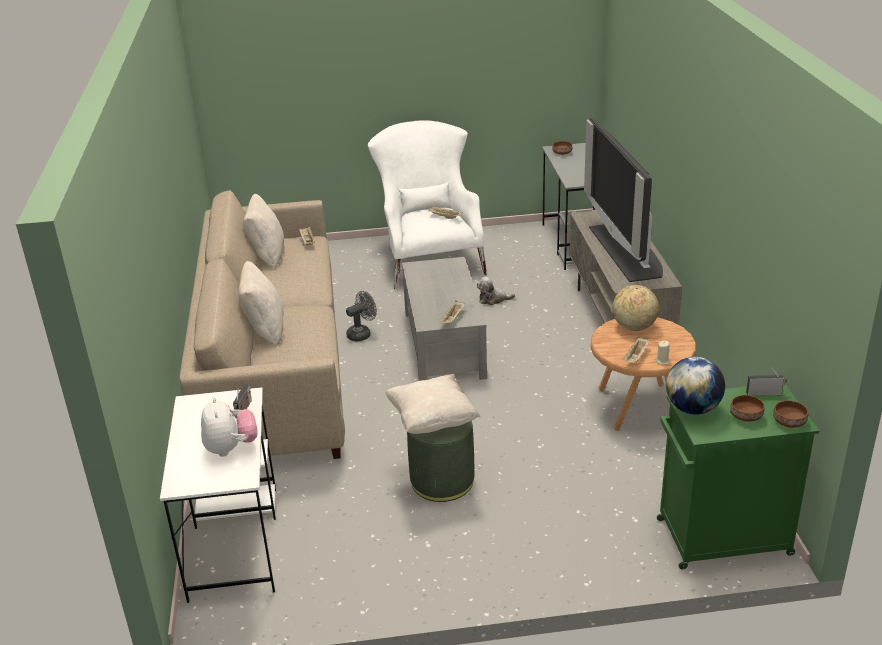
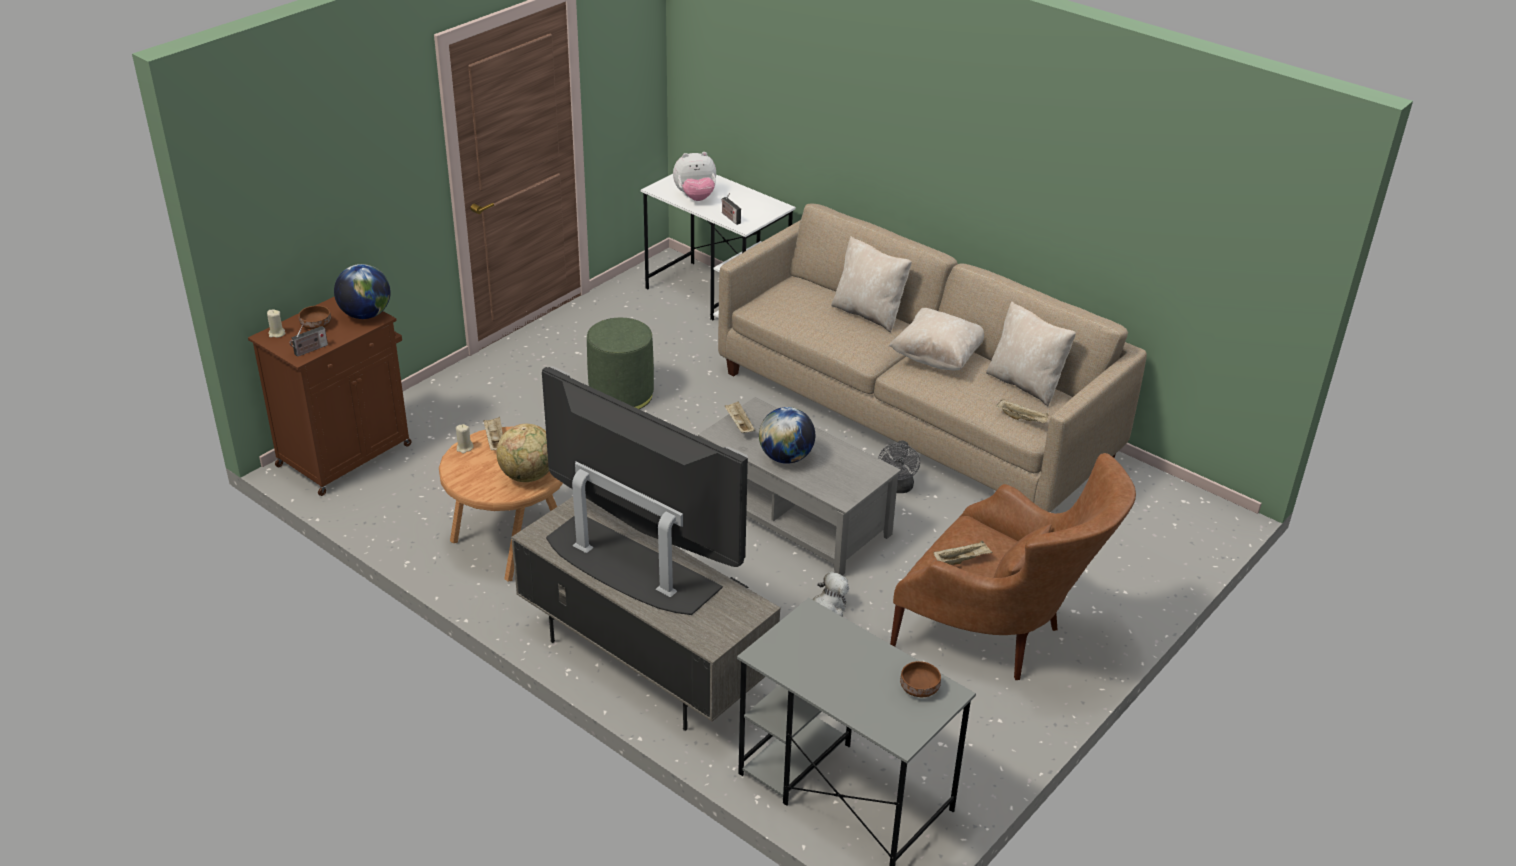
camera: 135 degrees right, 5 degrees up
(231, 448) = (695, 197): plush toy -> plush toy turned 45 degrees counterclockwise
(429, 259) = (1000, 637): white armchair -> brown armchair
(432, 421) = (626, 331): beige pillow -> beige pillow (938, 357)
(453, 291) = (786, 457): none -> globe
(720, 537) = (346, 454): green cabinet -> brown cabinet
(788, 422) = (277, 333): brown bowl -> beige candle

